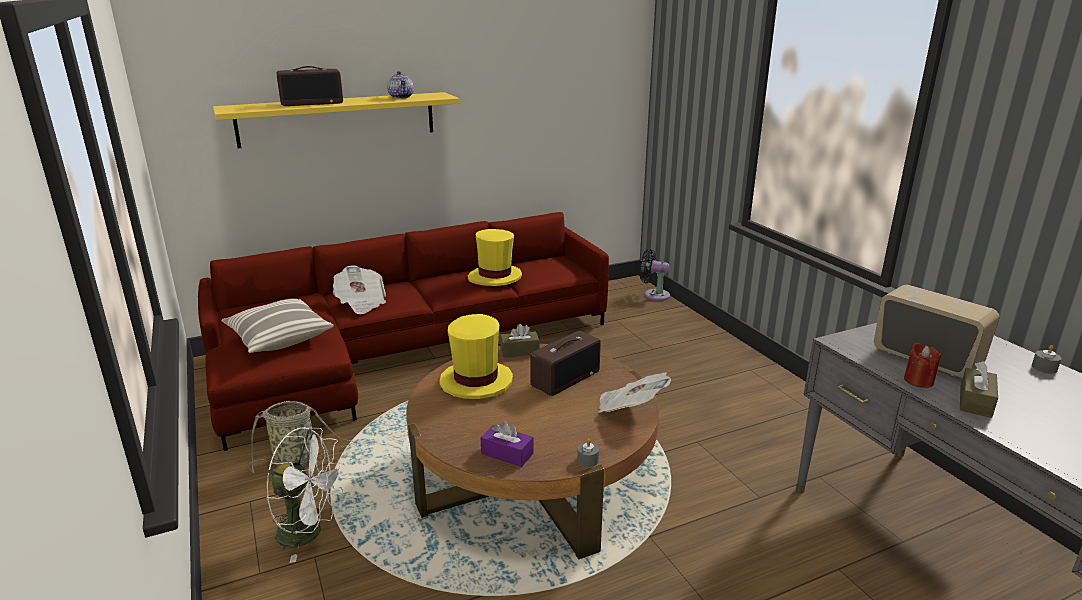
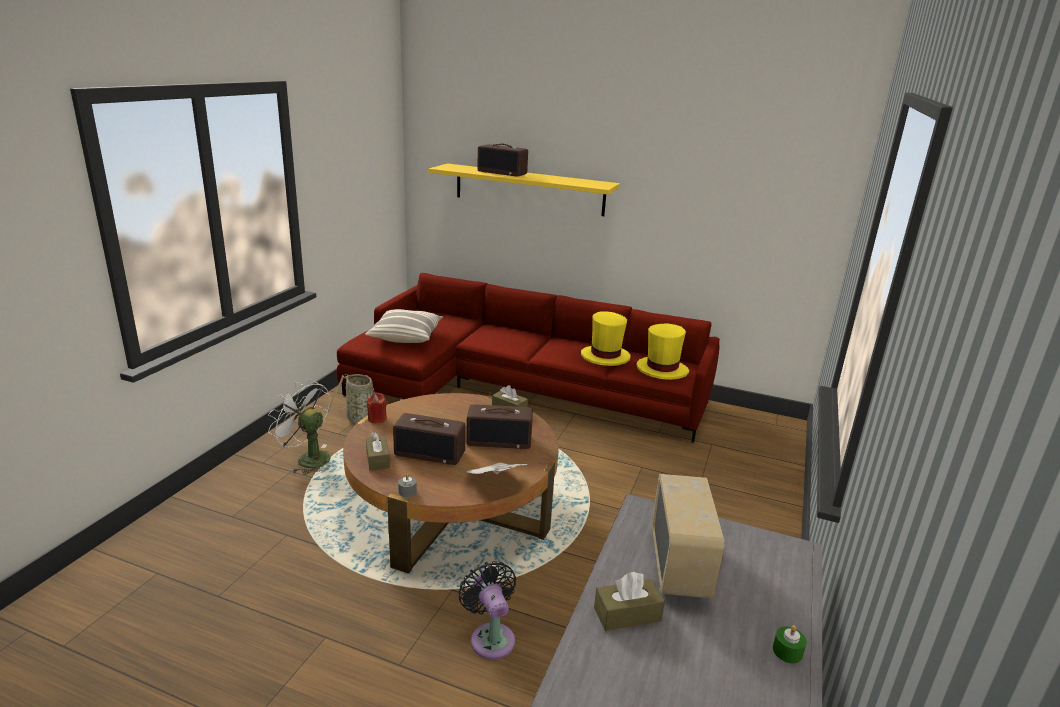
camera: 45 degrees right, 0 degrees up
(309, 533) = (307, 458): white fan -> white fan turned 150 degrees clockwise
(361, 303) = (489, 336): newspaper -> none
(401, 97) = (572, 180): teapot -> none
(476, 382) = (446, 412): yellow hat -> yellow hat (662, 370)
(507, 454) = (378, 459): purple tissue box -> brown tissue box
(537, 420) = (430, 453): none -> radio
(654, 295) = (789, 442): black fan -> black fan (491, 637)
(918, 381) = (624, 570): red candle -> red candle (377, 419)
(1044, 368) = (787, 651): grey candle -> green candle

